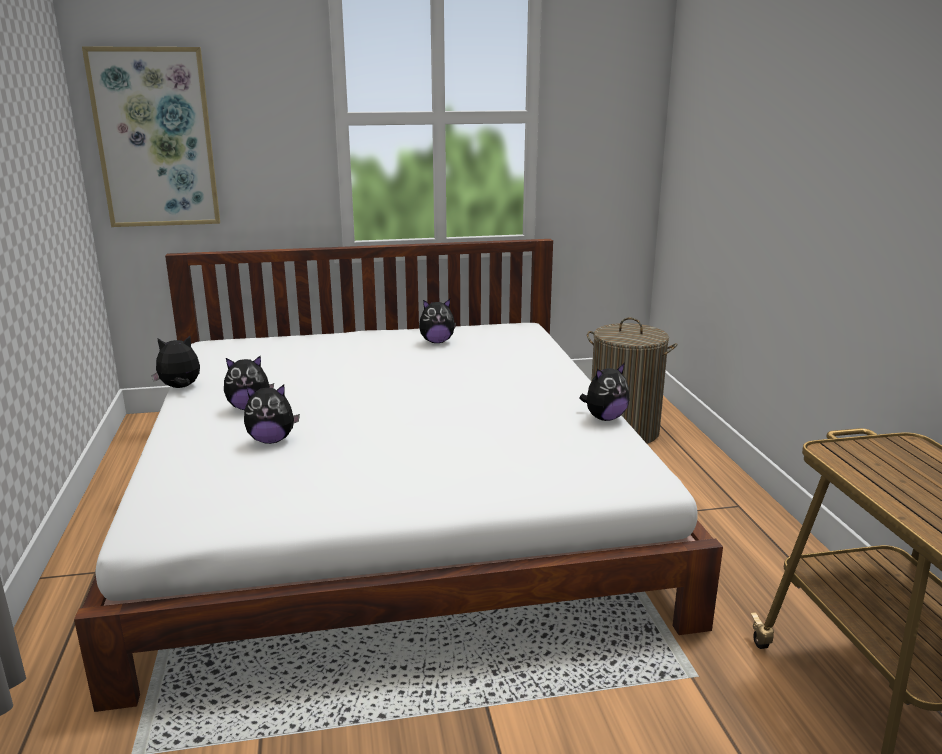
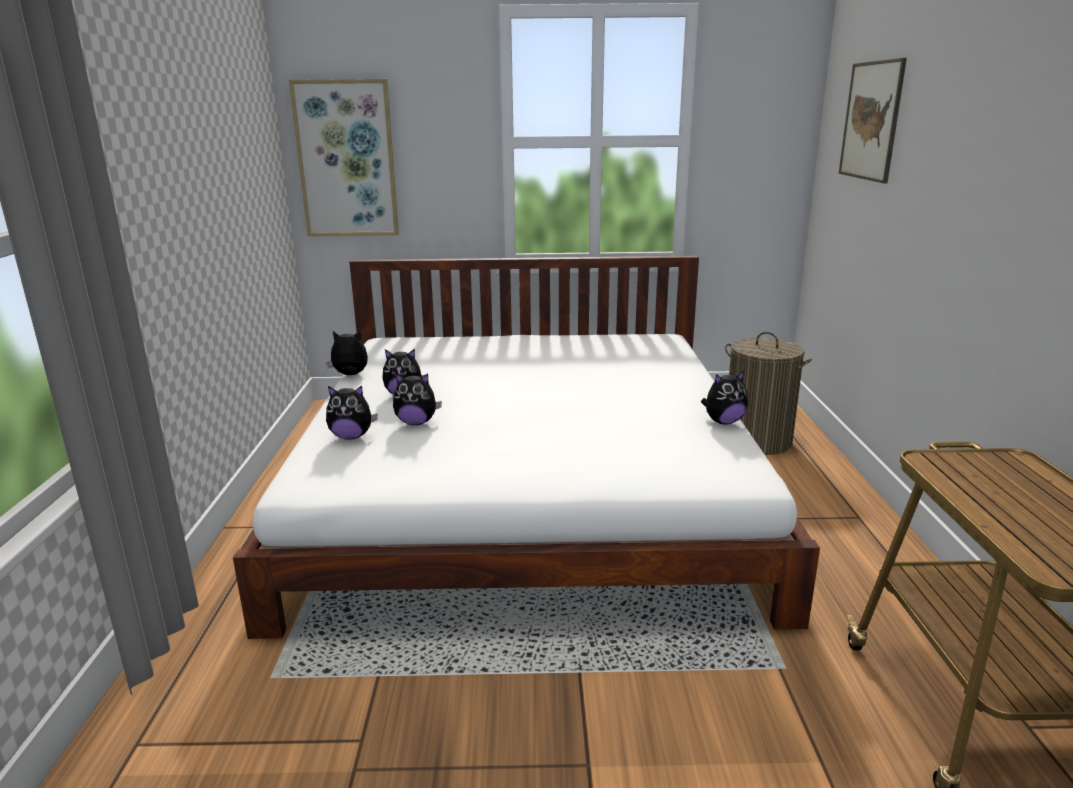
camera: 10 degrees right, 0 degrees up
(437, 341) = (582, 347): plush toy -> plush toy (351, 436)
(725, 98) = (871, 121): none -> picture

